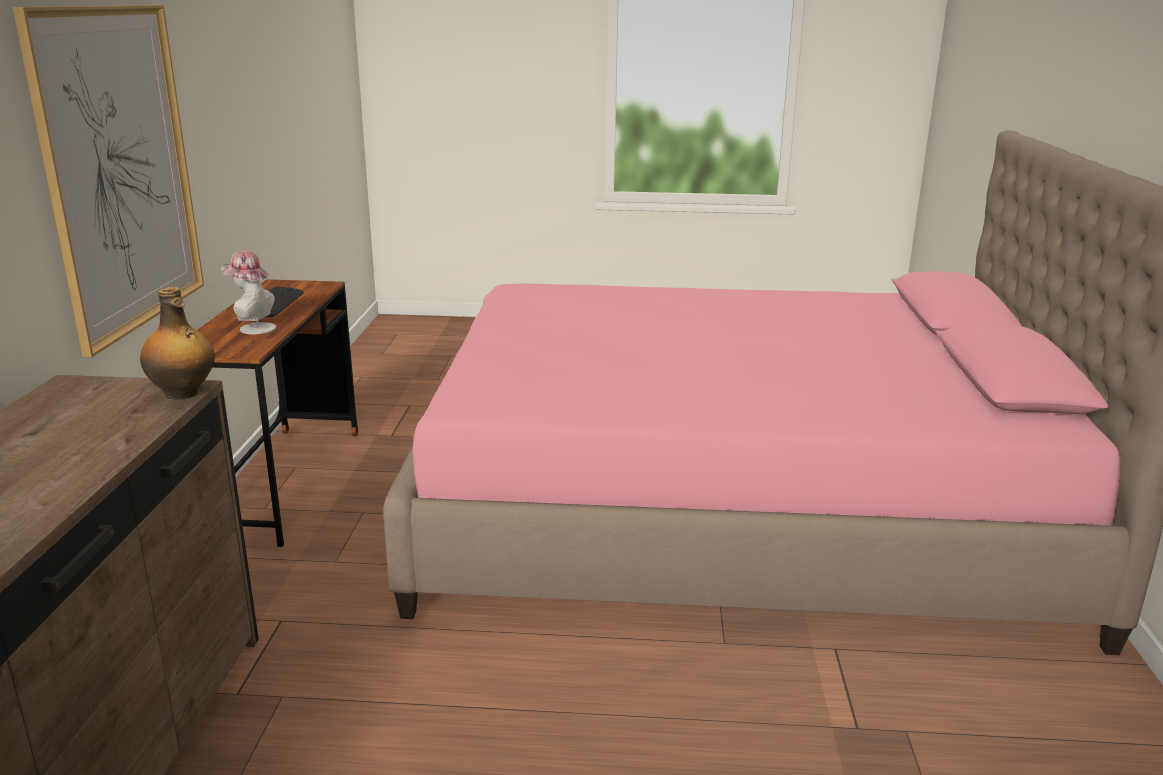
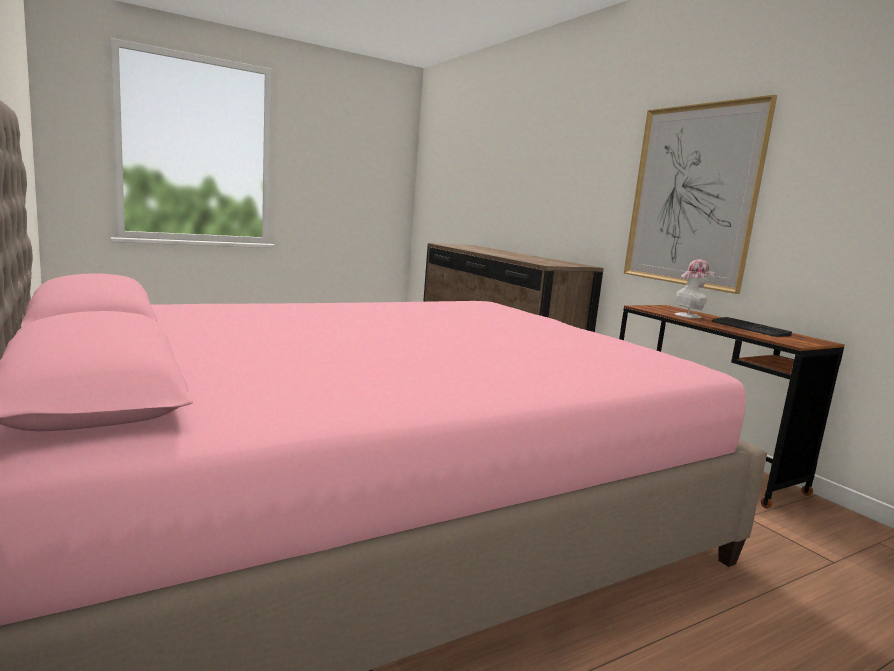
camera: 145 degrees right, 10 degrees down
(183, 394) = (543, 264): bottle -> none

